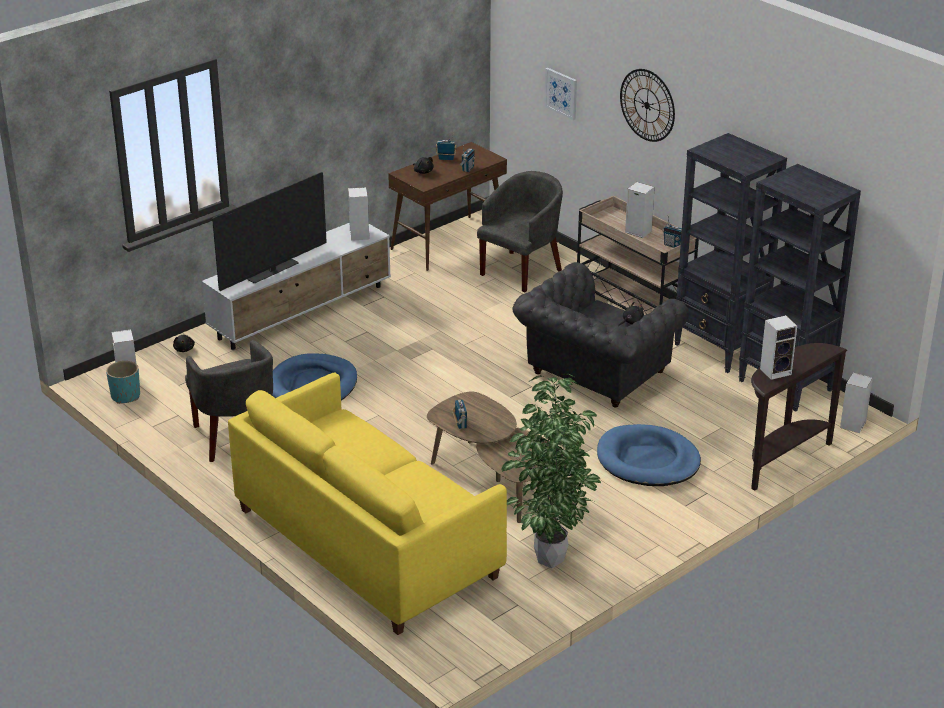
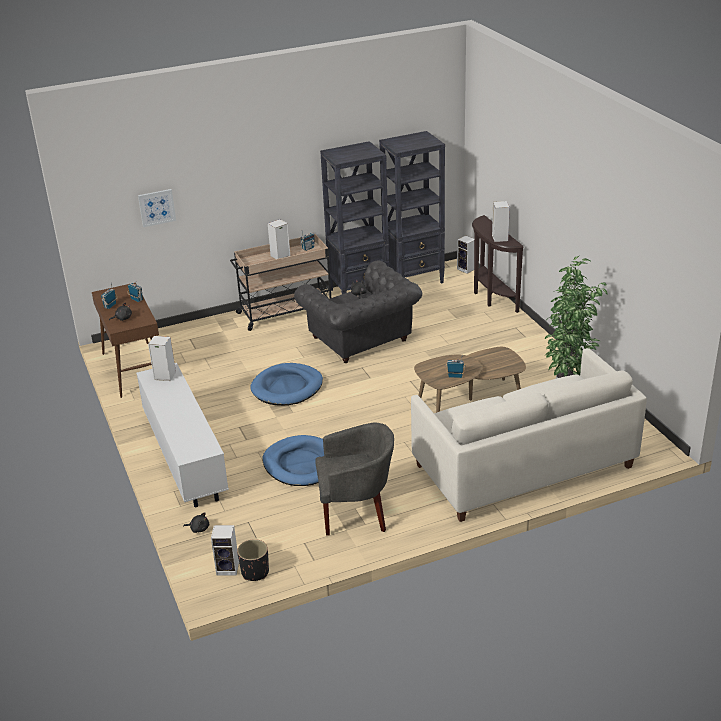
camera: 70 degrees left, 0 degrees up
(125, 396) = (255, 572): turquoise planter -> black planter
(273, 271) = (192, 425): television -> none
(367, 543) = (524, 466): yellow sofa -> white sofa
(522, 270) = (203, 345): grey armchair -> none
(647, 105) = (243, 170): wall clock -> none
(647, 460) = (472, 340): blue dog bed -> blue dog bed (287, 387)

